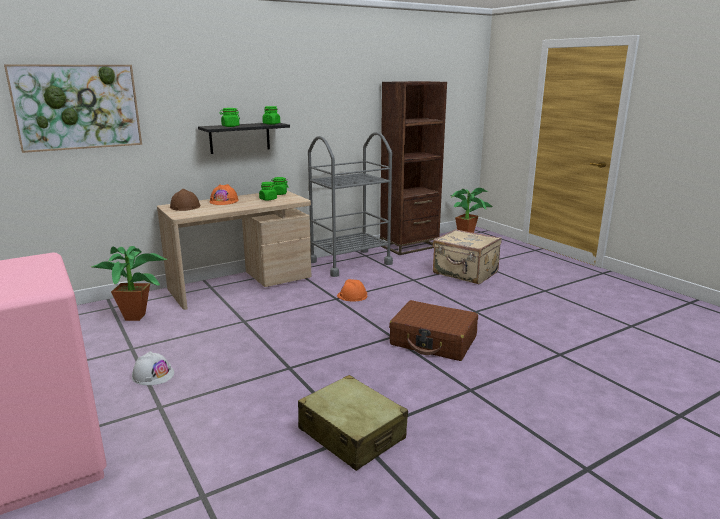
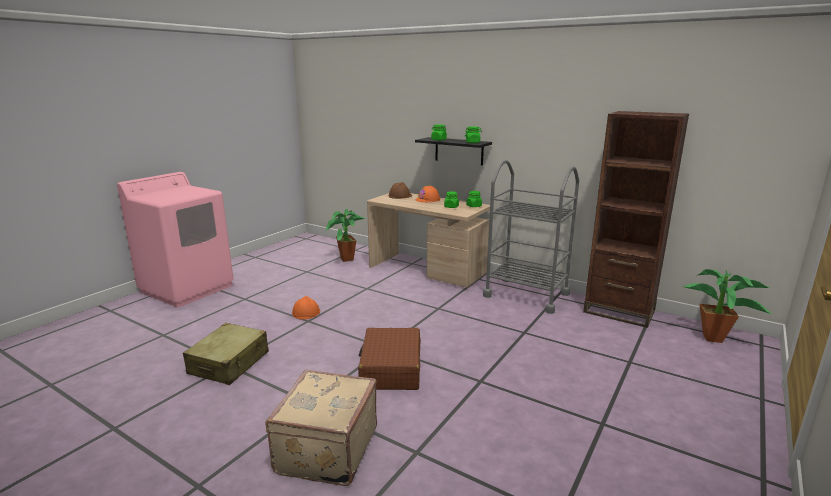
camera: 65 degrees right, 0 degrees up
(77, 107) = (362, 115): picture -> none
(153, 375) = (279, 286): white hard hat -> none
(352, 296) = (451, 313): orange hard hat -> orange hard hat (306, 312)
(465, 273) = (583, 358): beige suitcase -> beige suitcase (325, 450)

